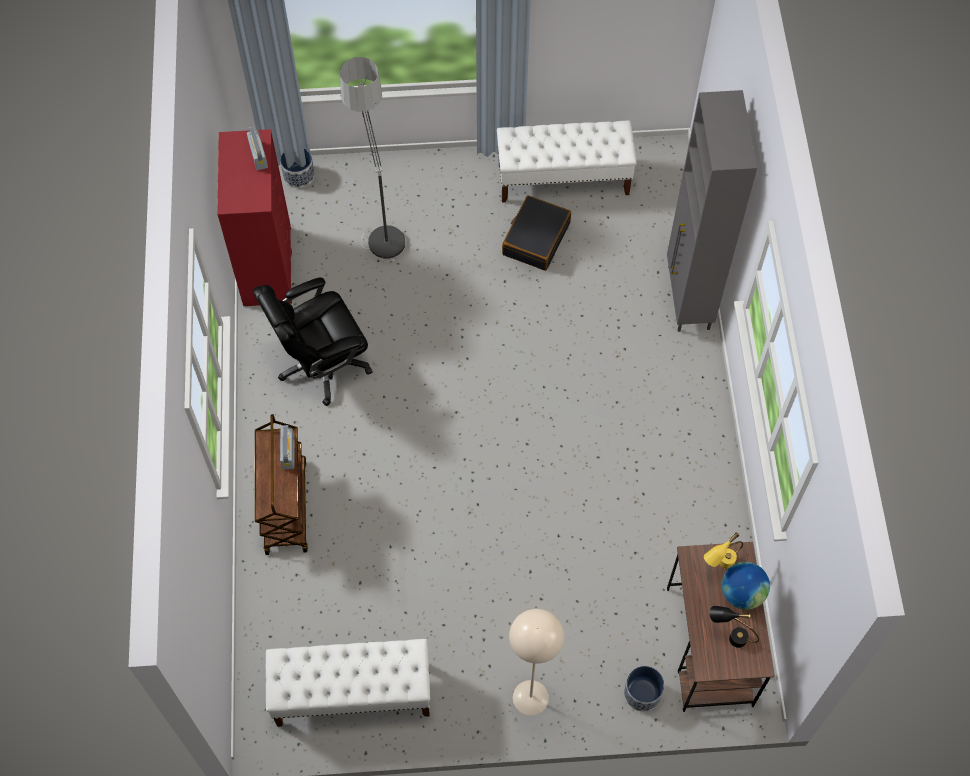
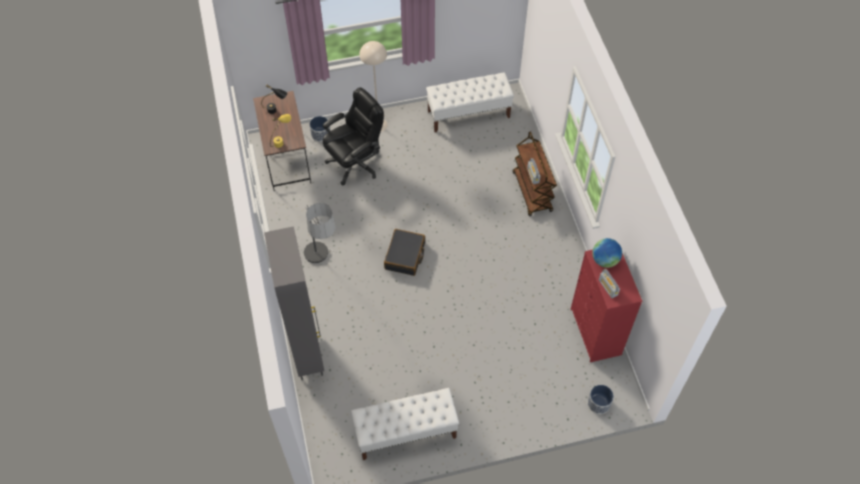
camera: 170 degrees right, 5 degrees down
(322, 364) = (538, 273): black office chair -> black office chair (355, 163)
(378, 219) = (531, 378): floor lamp -> floor lamp (324, 268)
(535, 239) = (418, 381): black suitcase -> black suitcase (405, 256)
(742, 593) = (270, 130): globe -> globe (605, 260)

